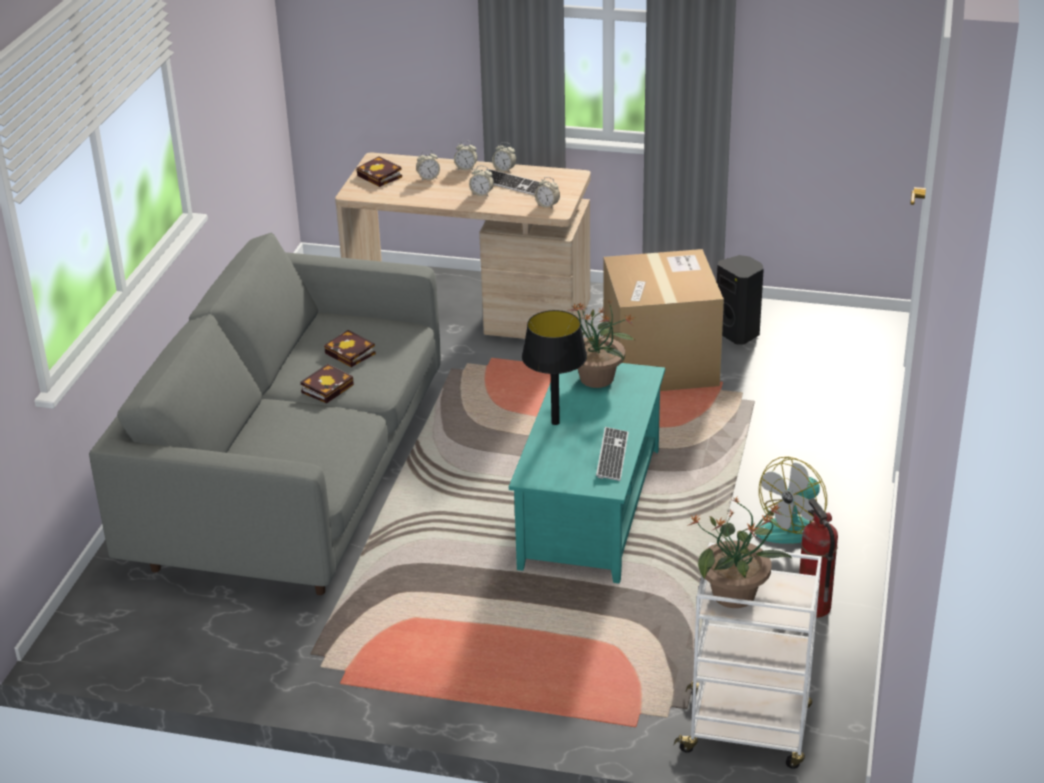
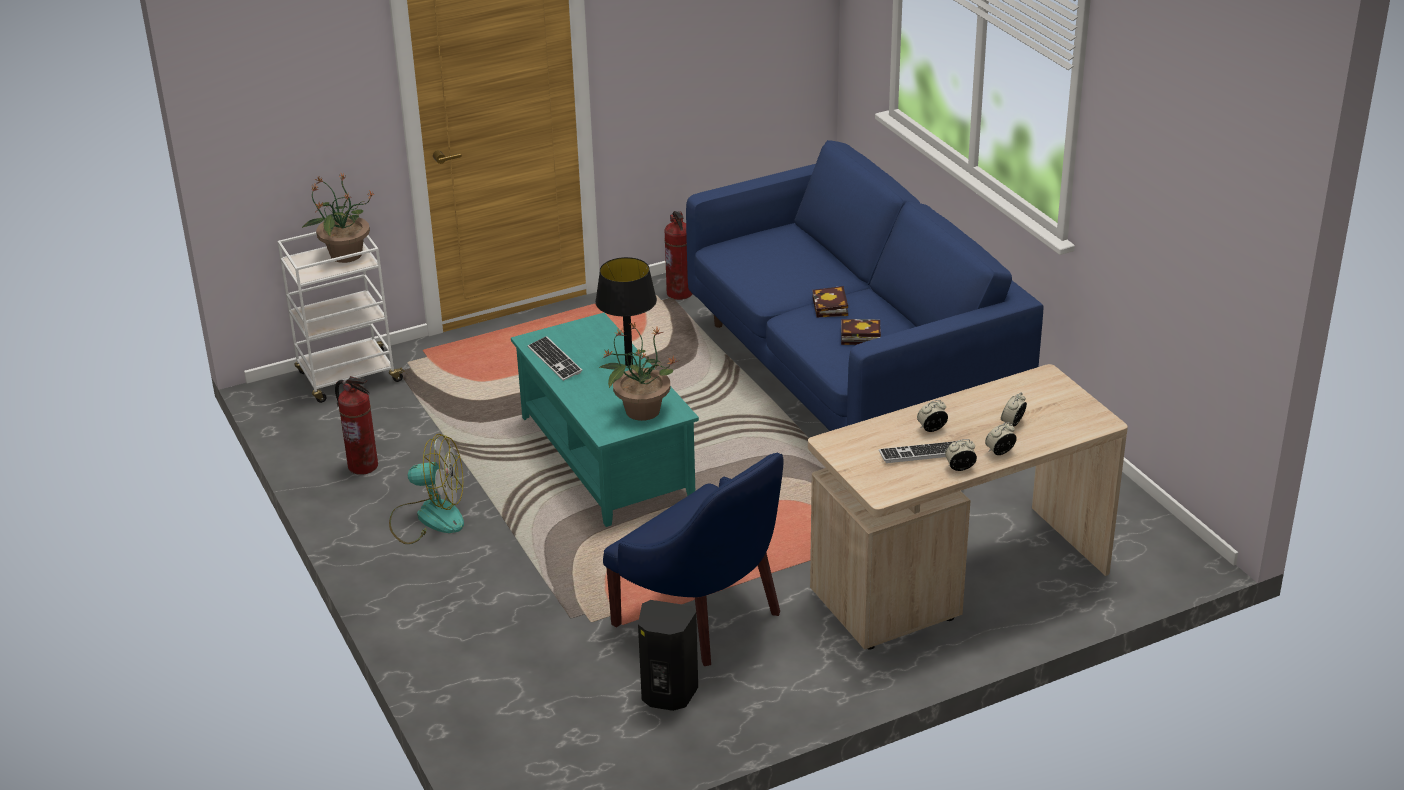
camera: 140 degrees right, 0 degrees up
(292, 483) = (851, 373): grey sofa -> blue sofa
(294, 656) = (680, 293): none -> fire extinguisher
(381, 177) = (1057, 404): book -> none
(547, 205) = (849, 444): alarm clock -> none
(660, 364) = (704, 616): cardboard box -> blue armchair
(794, 526) = (428, 518): fan -> fan turned 90 degrees clockwise

